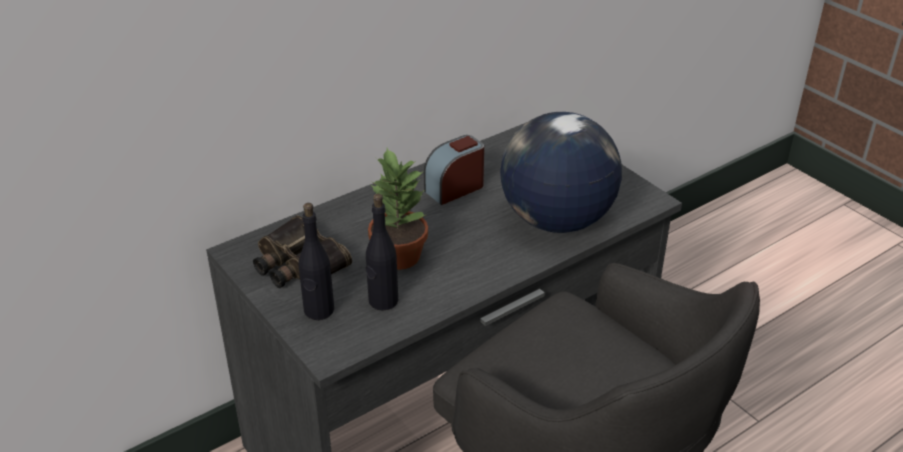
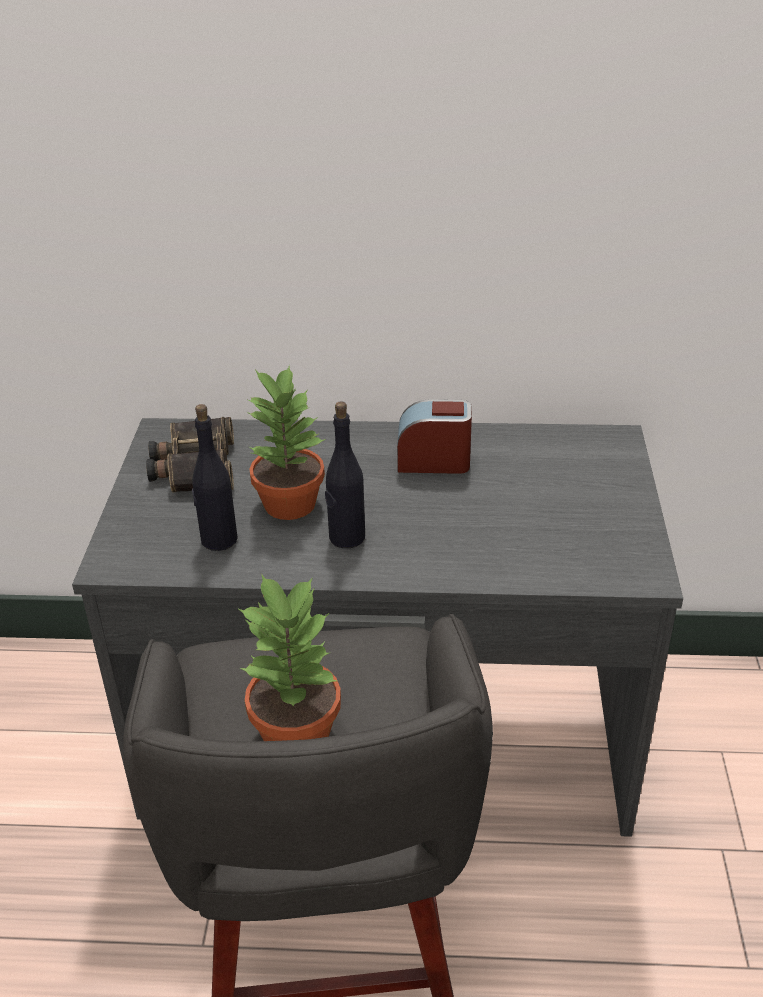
camera: 40 degrees right, 0 degrees up
(318, 311) = (154, 519): black bottle -> black bottle (346, 537)
(556, 220) = (498, 545): globe -> none
(584, 381) = (297, 731): none -> potted plant

